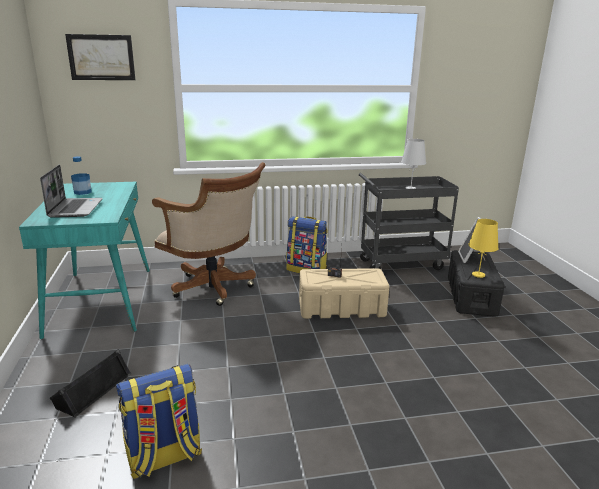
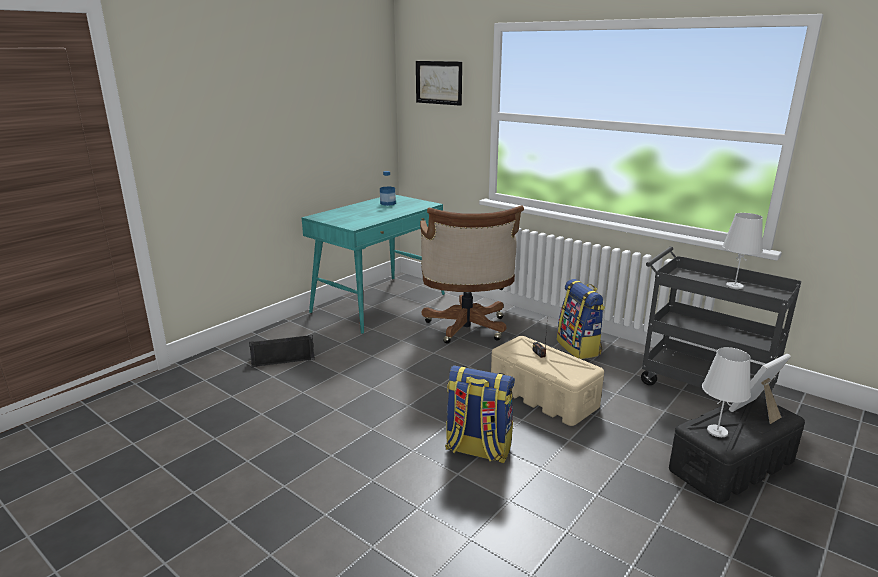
camera: 50 degrees right, 0 degrees up
(75, 208) = (355, 214): laptop -> none
(164, 457) = (248, 417): backpack -> backpack (477, 449)
(478, 275) = (717, 431): yellow table lamp -> white table lamp

